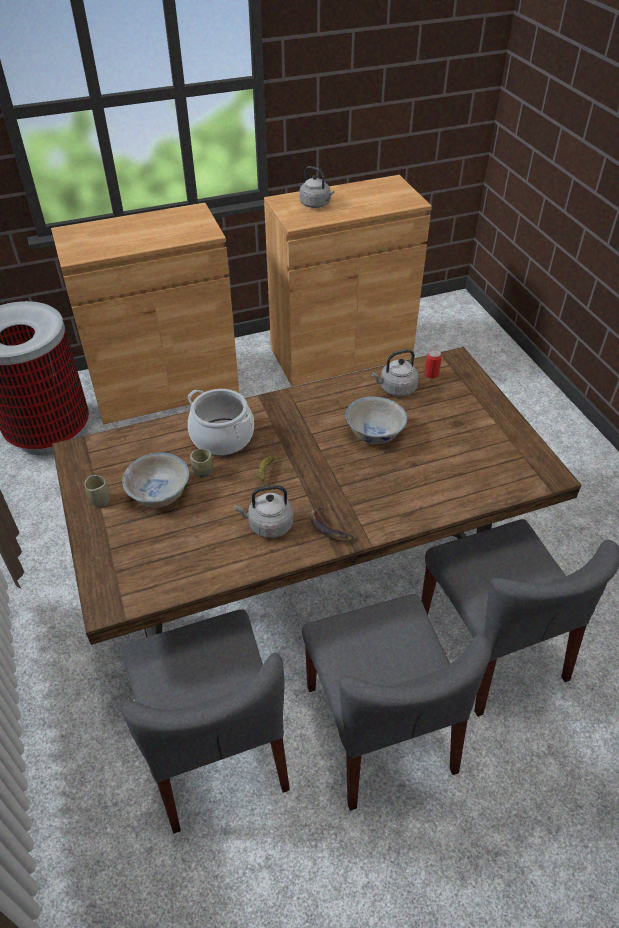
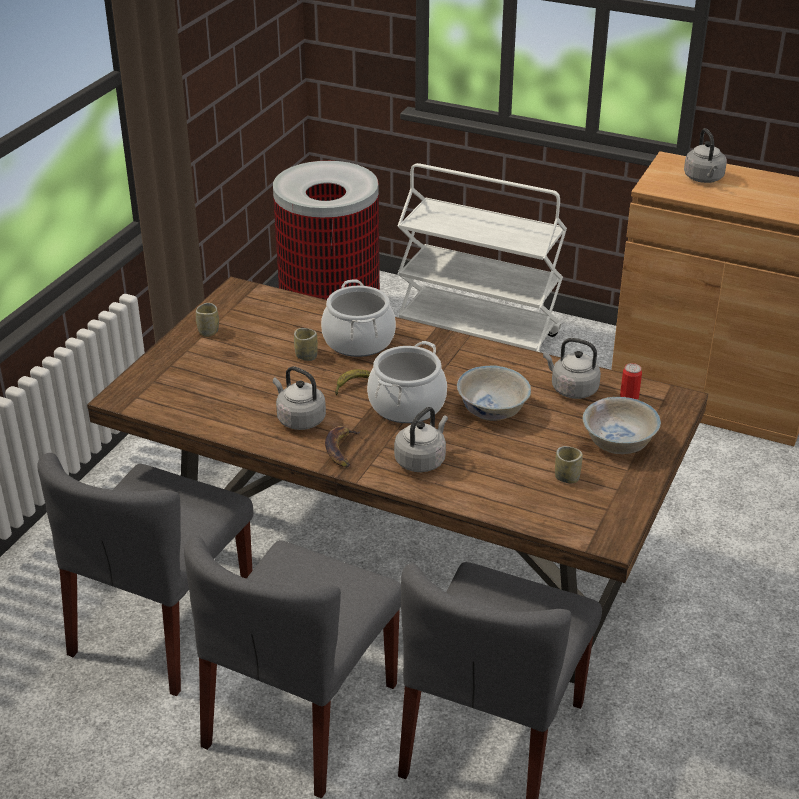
camera: 45 degrees right, 10 degrees down
(159, 493) = (254, 351): white bowl -> white bowl (618, 442)
(165, 387) = (478, 334): brown cabinet -> white cart
(321, 464) = (407, 405): none -> cooking pot
(386, 499) = (422, 460): none -> grey kettle
(476, 451) = (567, 477): none -> cup

